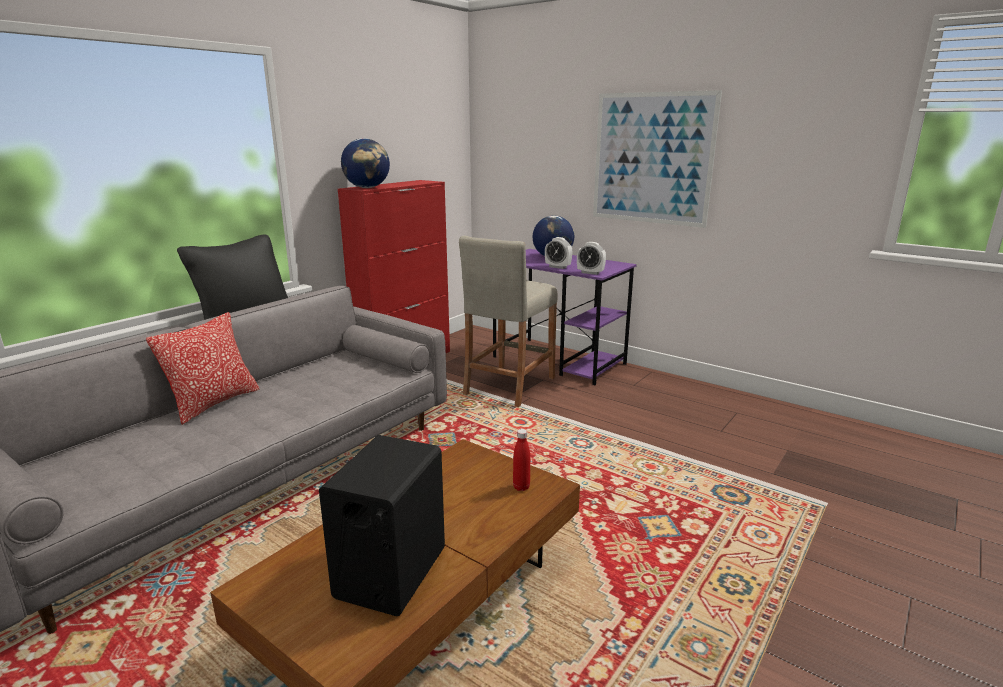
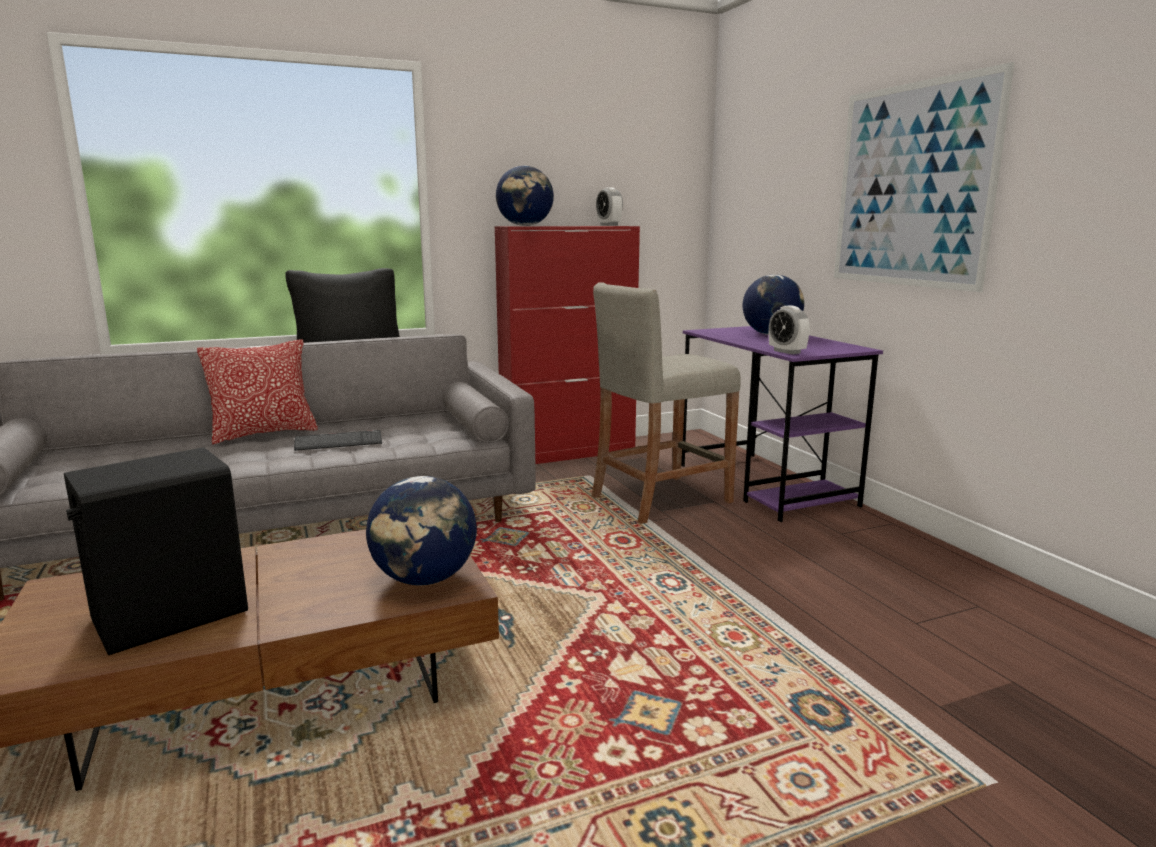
camera: 30 degrees right, 5 degrees down
(302, 397) = (338, 442): none -> keyboard
(521, 487) = (425, 579): red bottle -> globe
(558, 267) = (754, 343): alarm clock -> alarm clock (609, 225)

